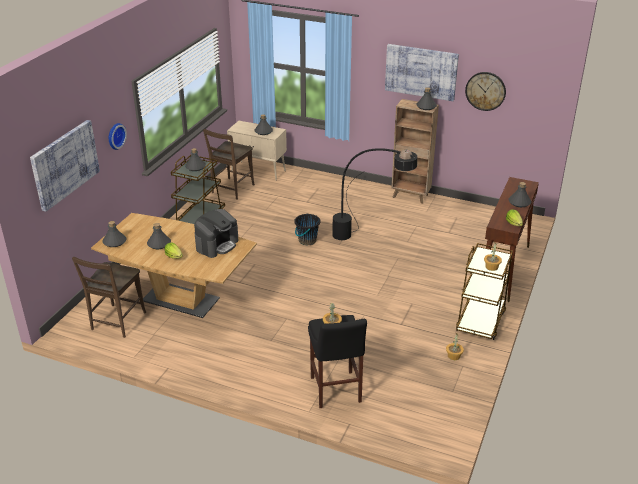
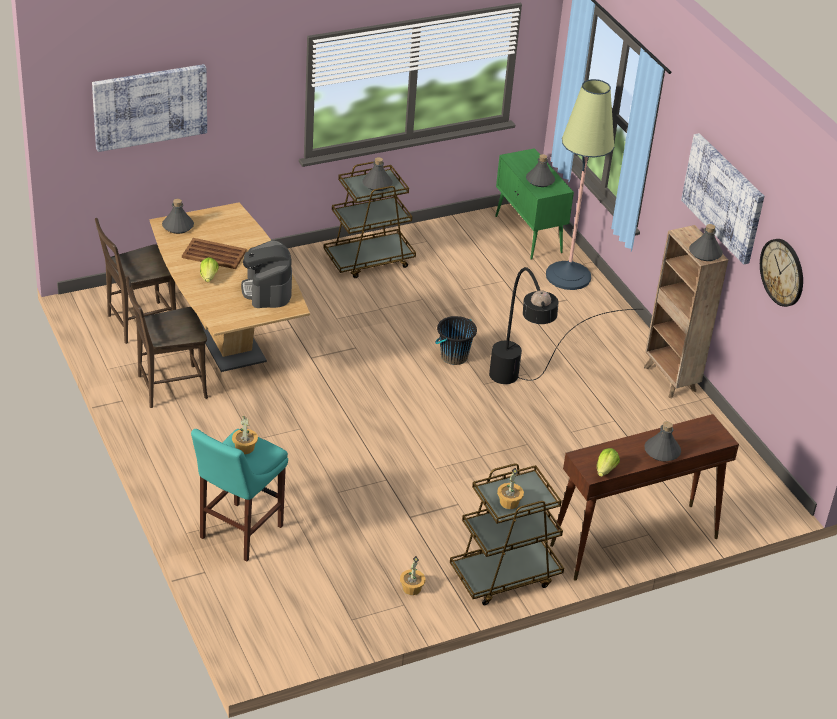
camera: 40 degrees right, 5 degrees up
(115, 136) = (254, 97): wall clock -> none
(159, 244) = (214, 254): grey bottle -> brown tray
(217, 245) = (267, 290): coffee machine -> coffee machine turned 90 degrees clockwise
(231, 190) = (460, 241): brown chair -> brown chair (168, 387)
(259, 171) = (529, 234): beige cabinet -> green cabinet
(303, 178) = (568, 276): none -> floor lamp
(336, 391) = (238, 534): black stool -> turquoise stool

